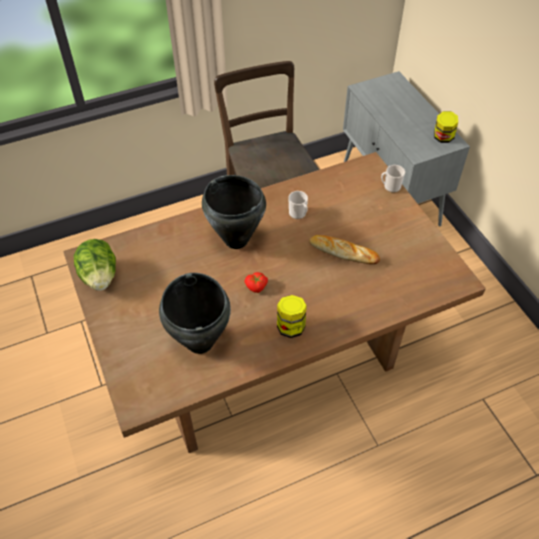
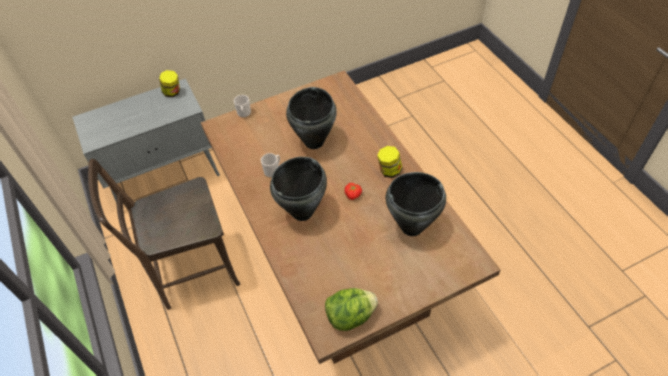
camera: 90 degrees left, 0 degrees up
(343, 252) = (314, 141): bread -> black cooking pot

